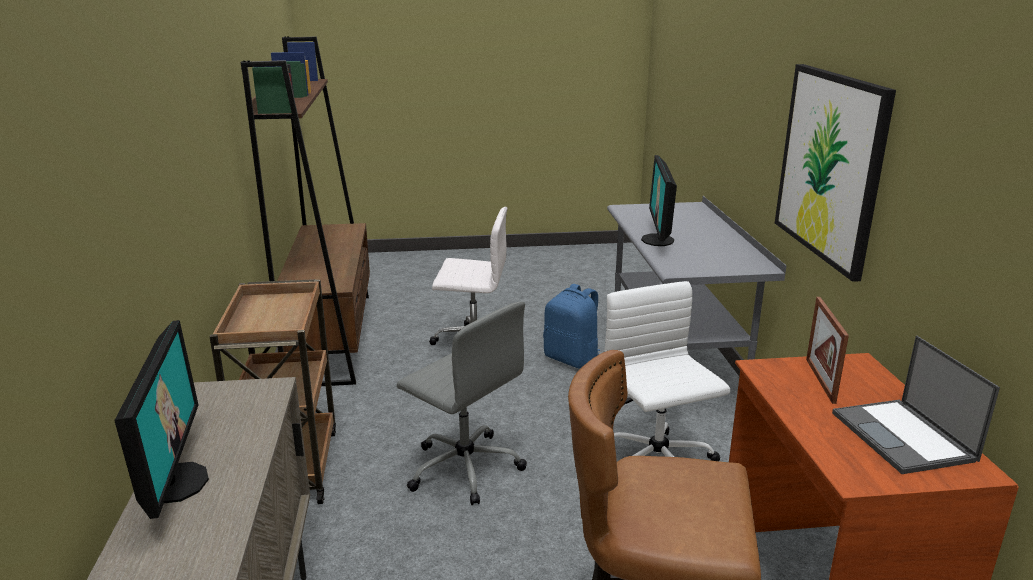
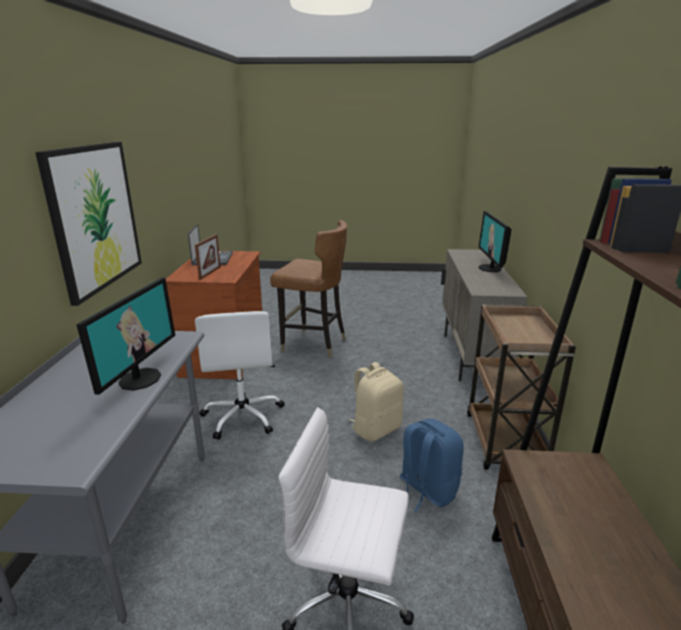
camera: 170 degrees left, 0 degrees up
(464, 467) = (376, 429): grey office chair -> beige backpack
(572, 359) = (230, 551): blue backpack -> blue backpack (426, 490)

